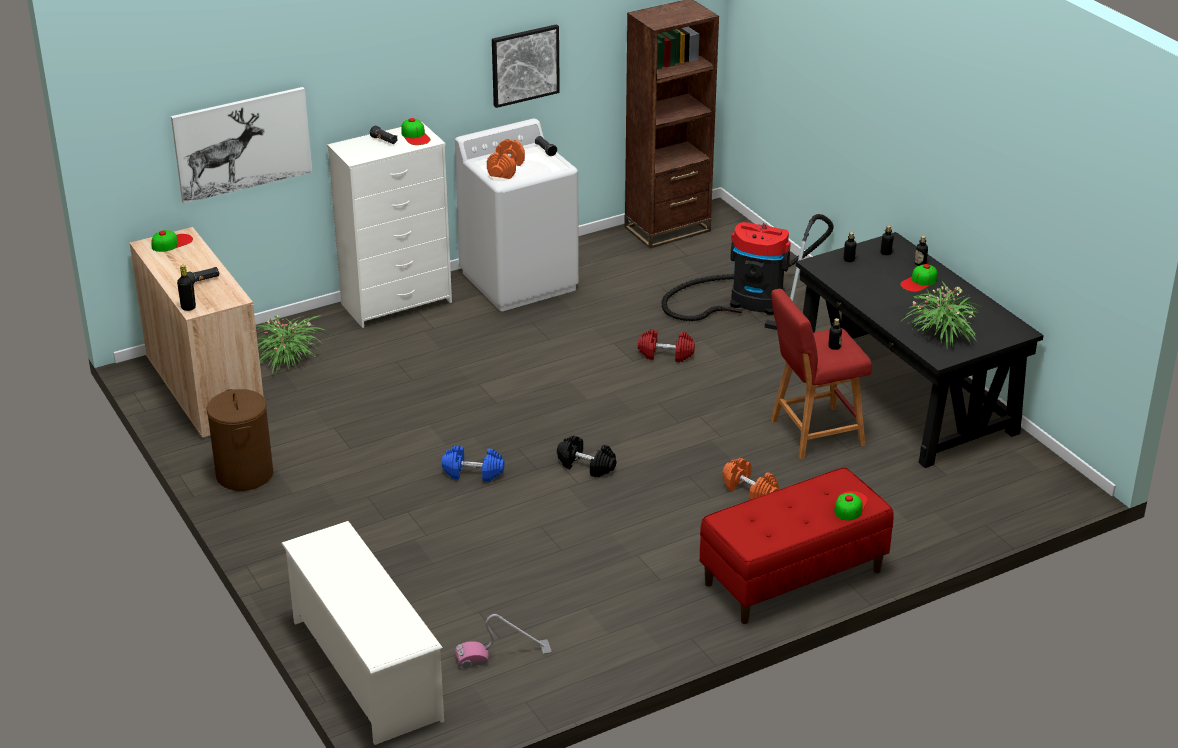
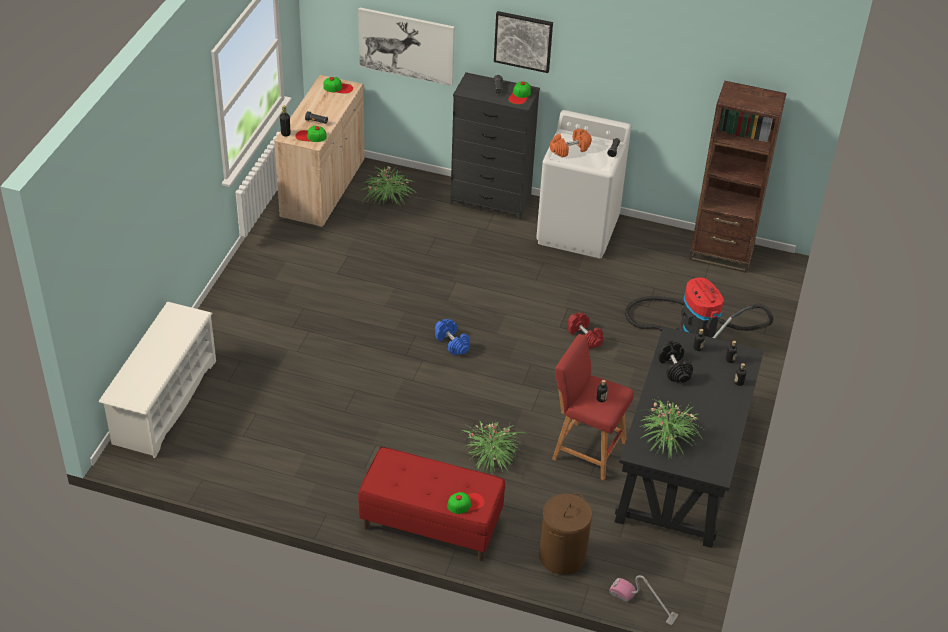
camera: 45 degrees right, 10 degrees up
(244, 474) = (269, 252): brown laundry basket -> brown laundry basket (562, 556)
(397, 303) = (491, 200): white dresser -> black dresser
(473, 473) = (371, 333): blue dumbbell -> blue dumbbell (452, 343)
(503, 655) = (231, 446): vacuum cleaner -> vacuum cleaner (643, 604)
(524, 65) = (632, 82): picture -> picture (523, 41)
(586, 466) = (432, 373): black dumbbell -> black dumbbell (674, 368)
(749, 491) = (492, 455): orange dumbbell -> potted plant
(919, 282) = (715, 394): cap -> cap (311, 136)

